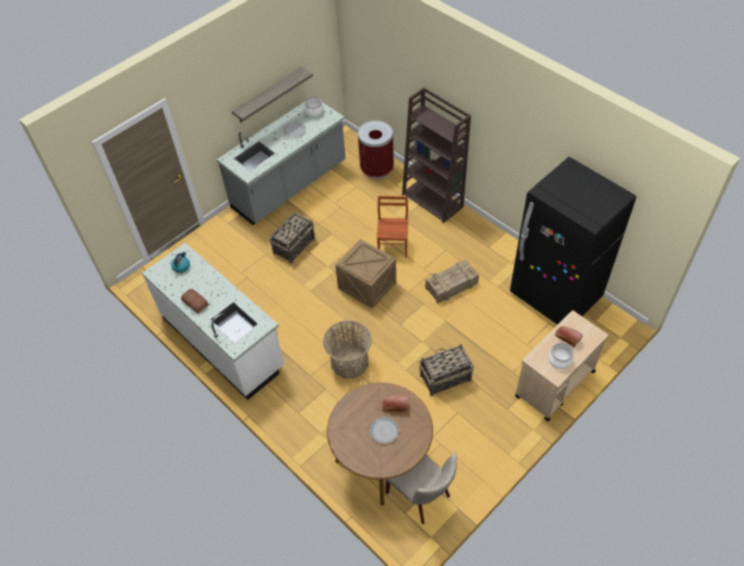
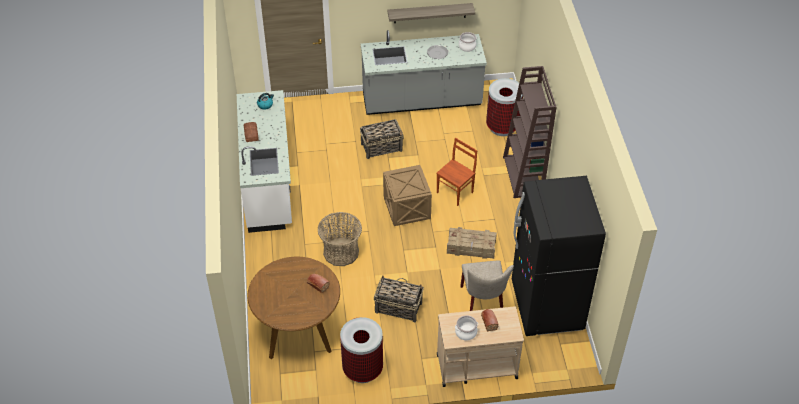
camera: 35 degrees right, 5 degrees down
(384, 431) = (294, 295): plate -> none
(421, 496) = (301, 371): beige chair -> beige chair (483, 303)
(470, 454) = (363, 369): none -> trash can

